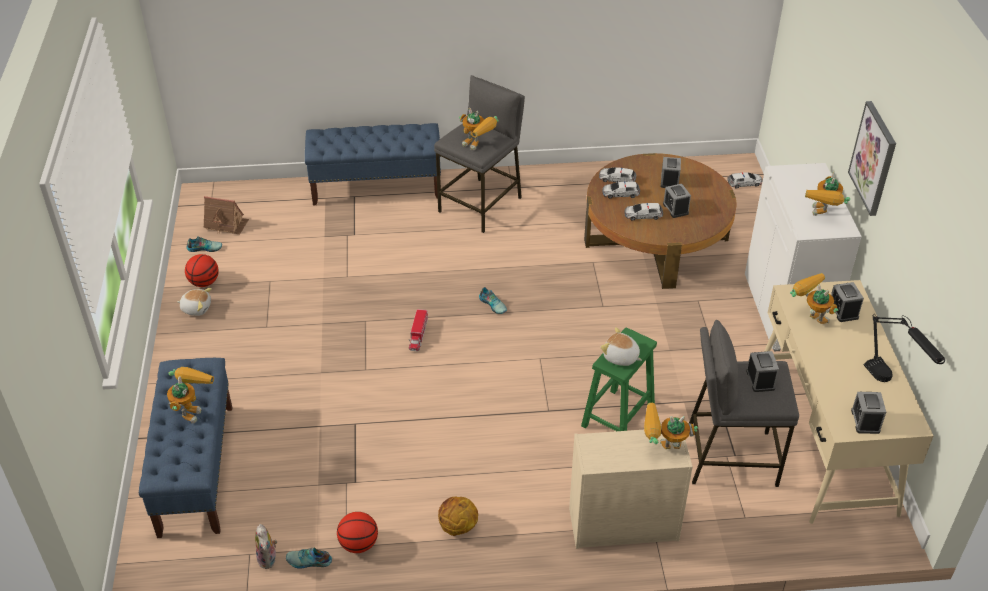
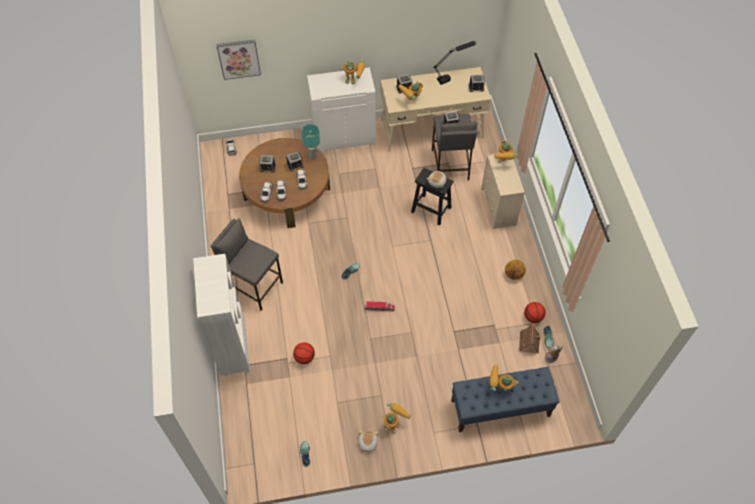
camera: 95 degrees left, 15 degrees up
(204, 282) = (341, 445): basketball -> basketball (304, 357)
(226, 224) = (277, 446): toy house -> toy house (528, 342)
(376, 187) = (234, 352): blue bench -> white bookcase
(478, 146) = (260, 255): toy robot -> toy robot (394, 422)
(617, 418) = (431, 210): green stool -> black stool
(696, 228) = (313, 156): none -> turquoise table lamp
(873, 158) = (353, 38): picture -> picture (239, 59)

